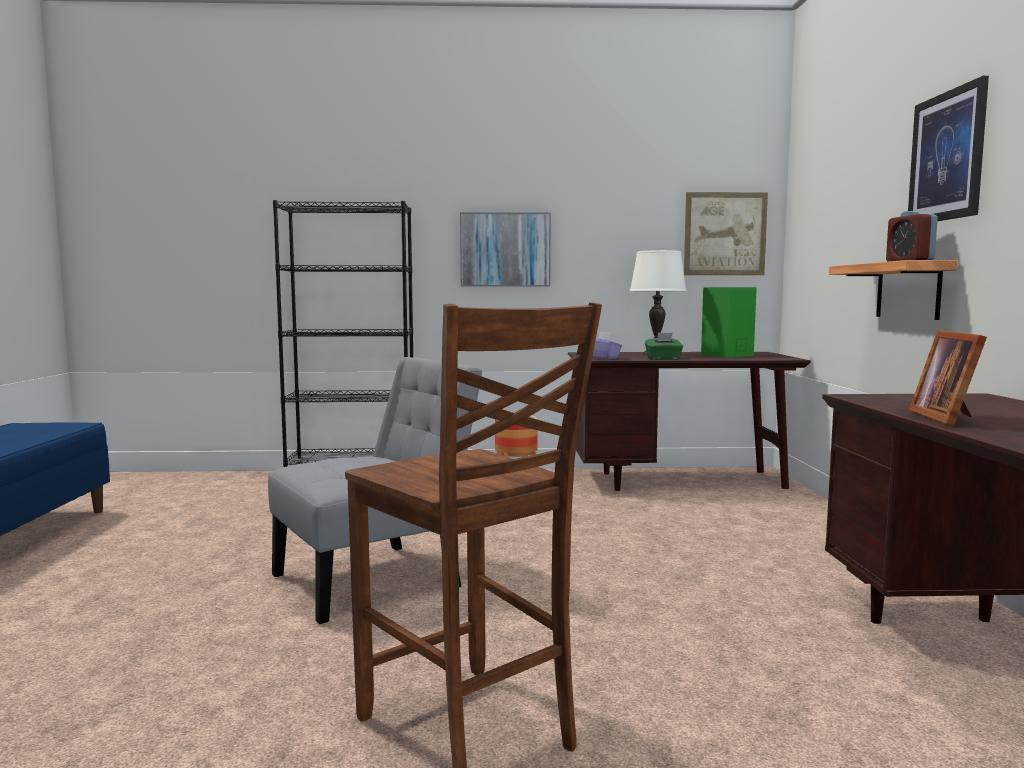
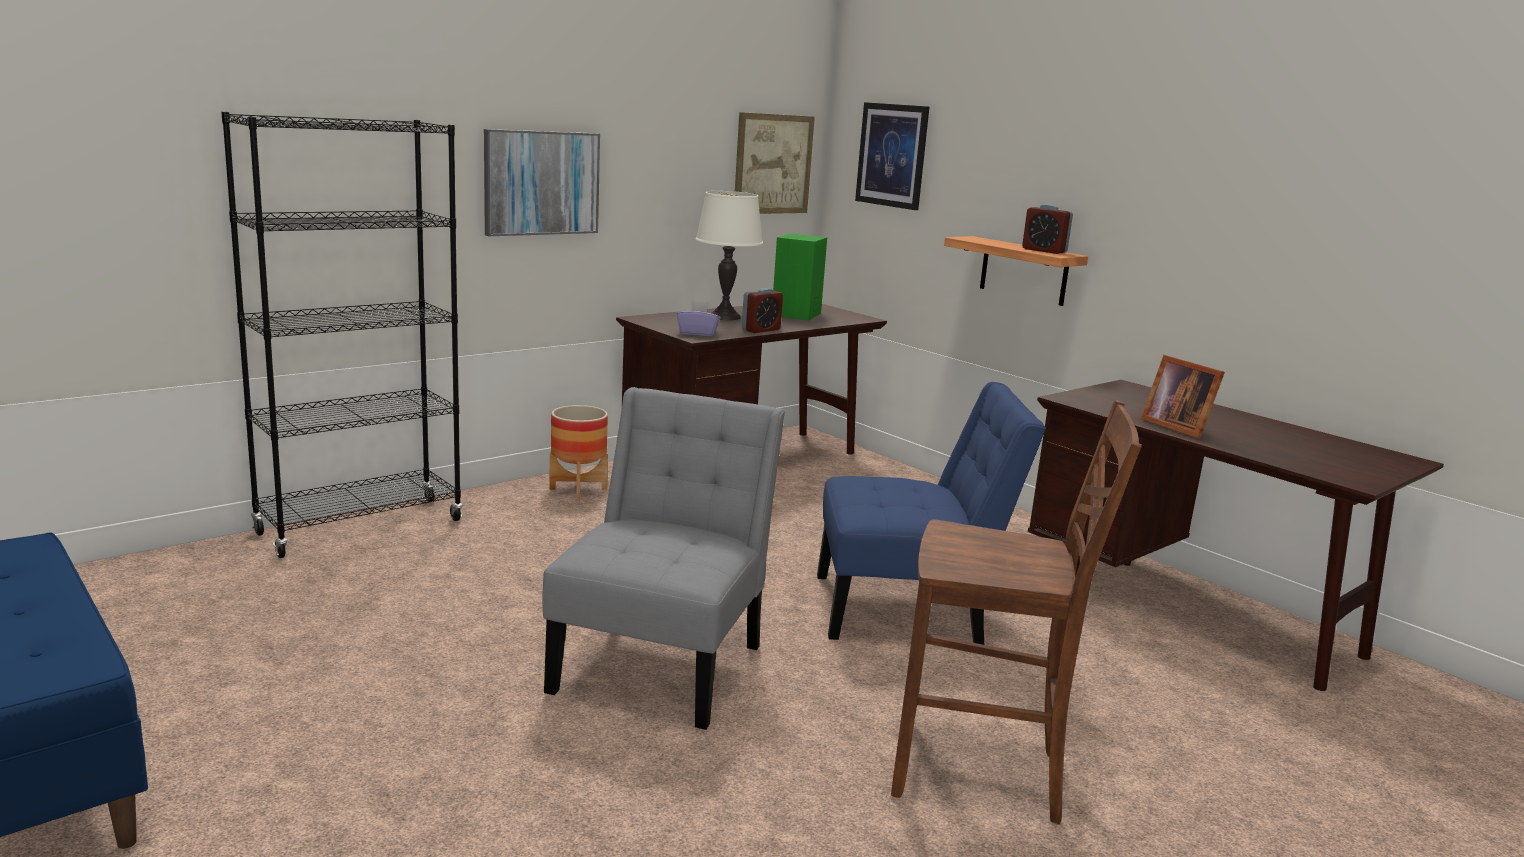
camera: 40 degrees left, 10 degrees up
(637, 597) = (908, 611): none -> blue chair
(663, 359) = (761, 330): green tissue box -> alarm clock
(947, 156) = (1080, 157): picture -> picture (892, 155)

